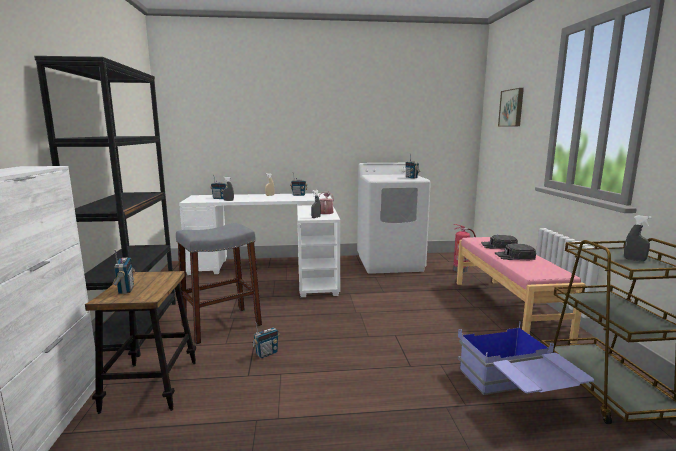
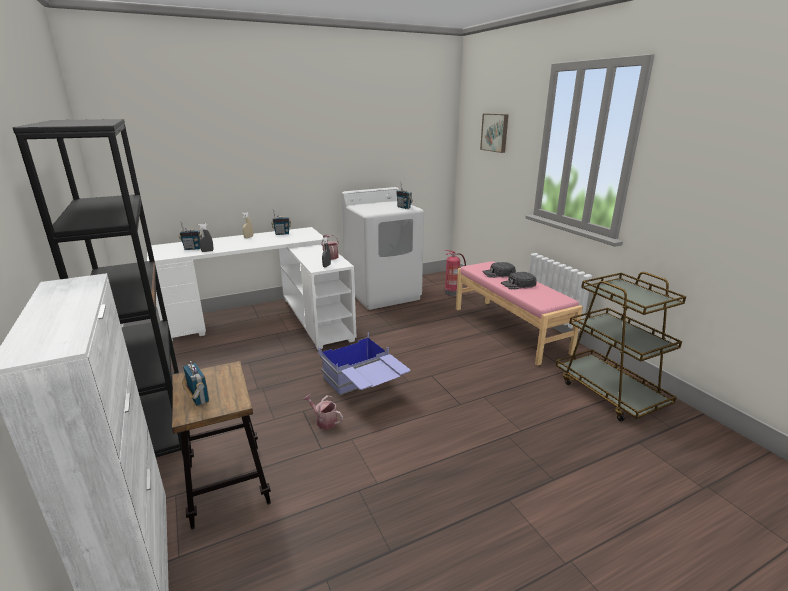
camera: 20 degrees left, 10 degrees up
(221, 325) = (254, 399): grey stool -> none
(266, 353) = (324, 421): radio -> watering can
(516, 393) = (551, 410): blue storage box -> blue storage box (364, 389)
(634, 260) = (634, 292): grey spray bottle -> none

